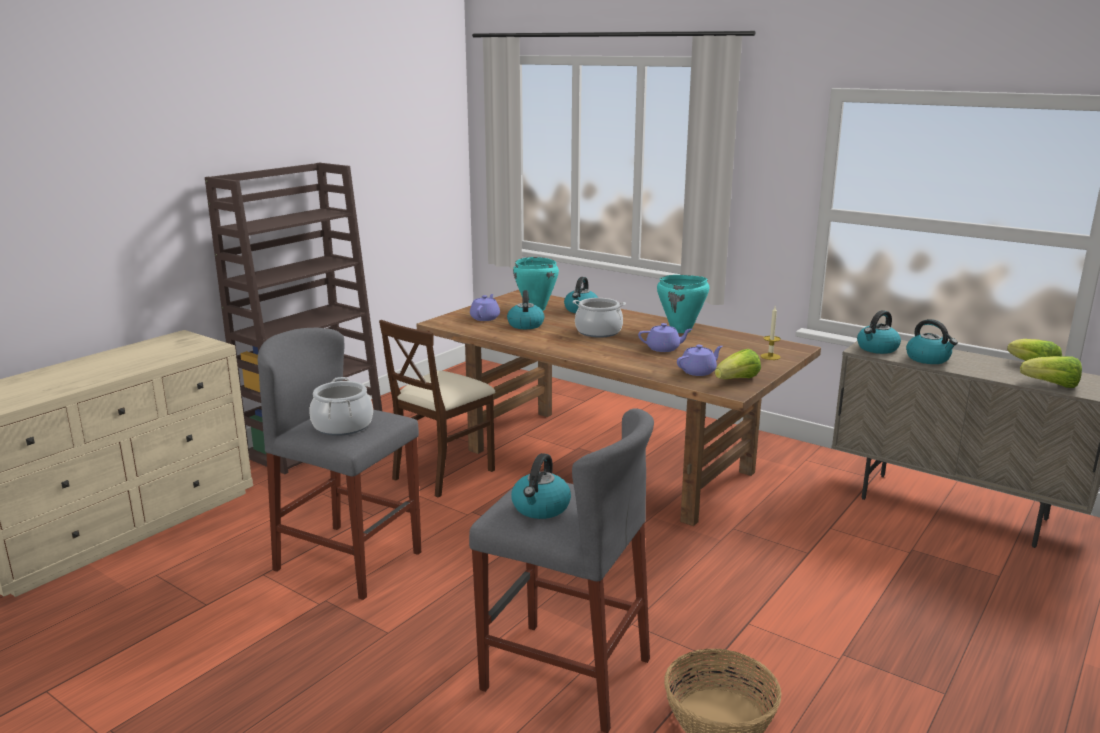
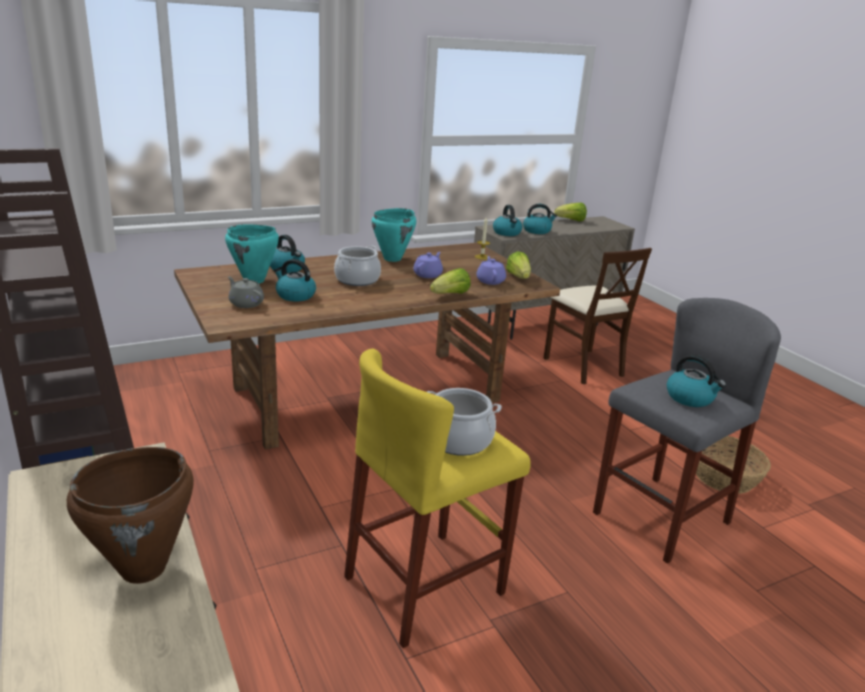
camera: 65 degrees left, 5 degrees up
(108, 371) = (144, 568): none -> brown cooking pot
(349, 561) = (425, 585): grey stool -> yellow stool
(443, 473) = (296, 477): beige chair -> beige chair (583, 366)
(485, 318) = (246, 303): purple teapot -> grey teapot
(1051, 385) = (600, 227): lettuce -> lettuce (451, 295)

